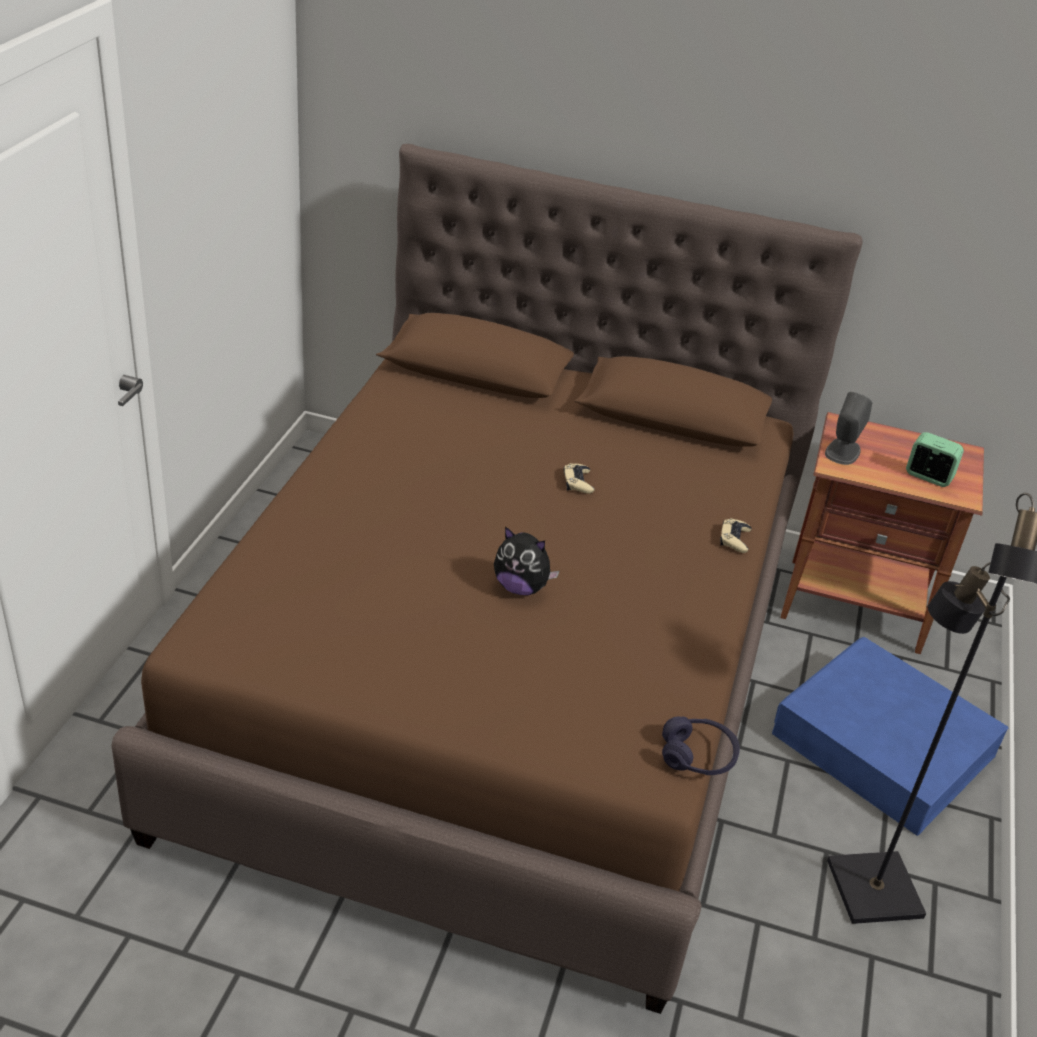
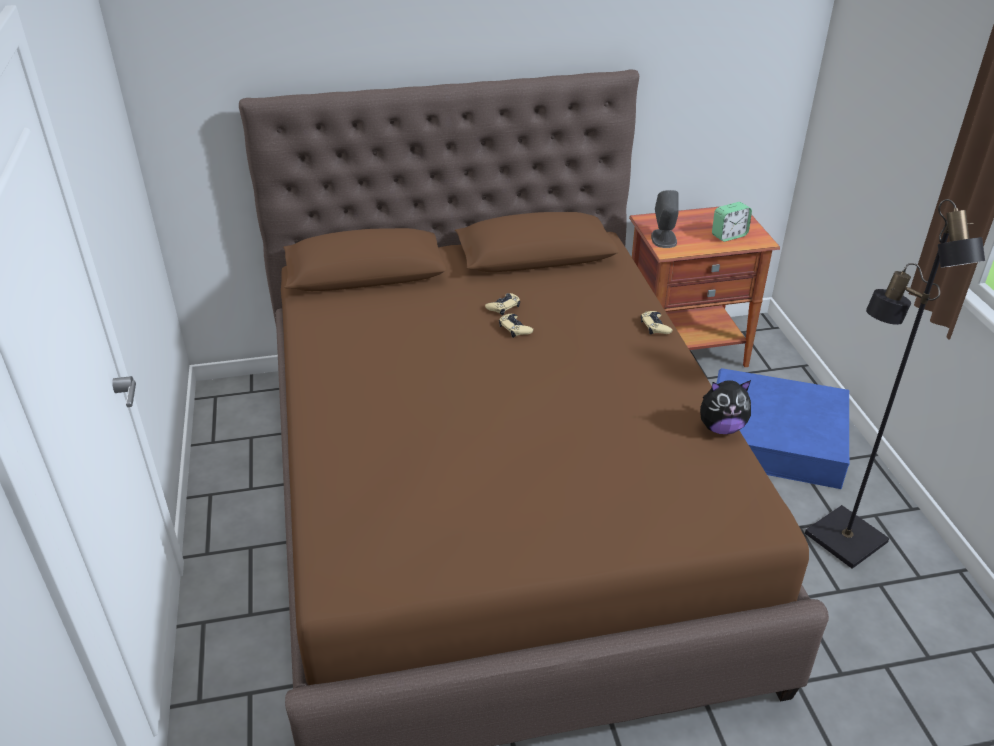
camera: 25 degrees left, 0 degrees up
(521, 587) = (545, 424): plush toy -> plush toy (721, 427)
(586, 456) = (503, 307): none -> beige game controller
(698, 756) = (773, 492): purple headphones -> none
(928, 476) = (729, 235): alarm clock -> alarm clock turned 150 degrees clockwise

